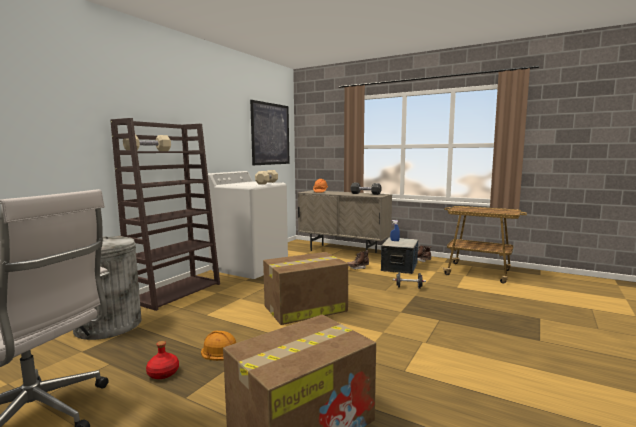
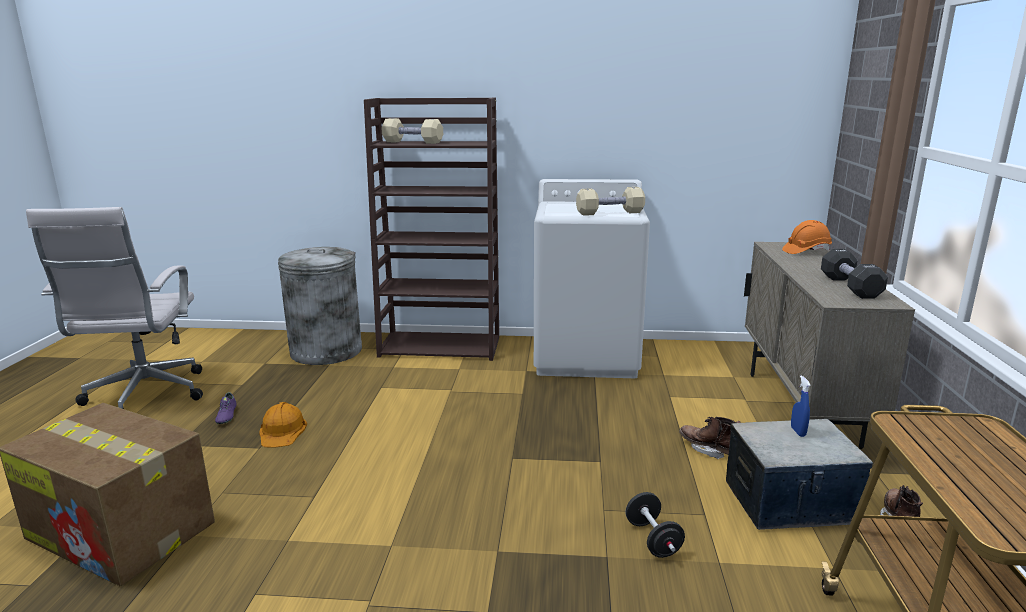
camera: 65 degrees right, 10 degrees up
(163, 373) = (226, 416): red bottle -> purple shoe
(270, 134) = (742, 102): picture -> none
(304, 309) = (445, 448): cardboard box -> none

